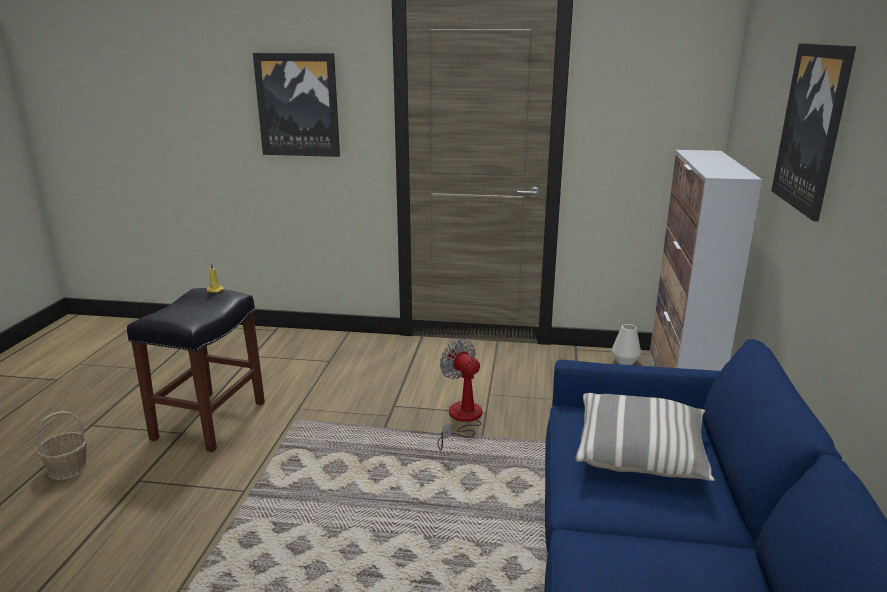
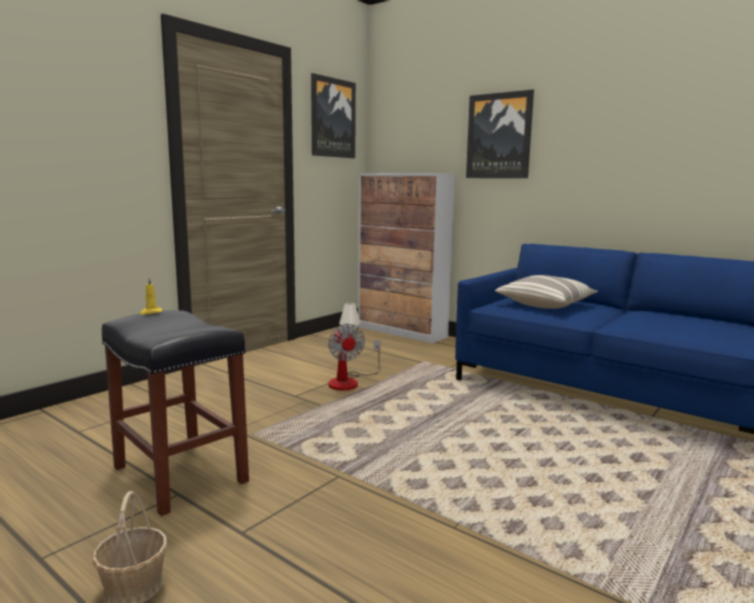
camera: 60 degrees left, 10 degrees down
(298, 105) = (66, 125): picture -> picture (332, 118)
(462, 419) = (349, 381): fan -> fan turned 105 degrees counterclockwise

